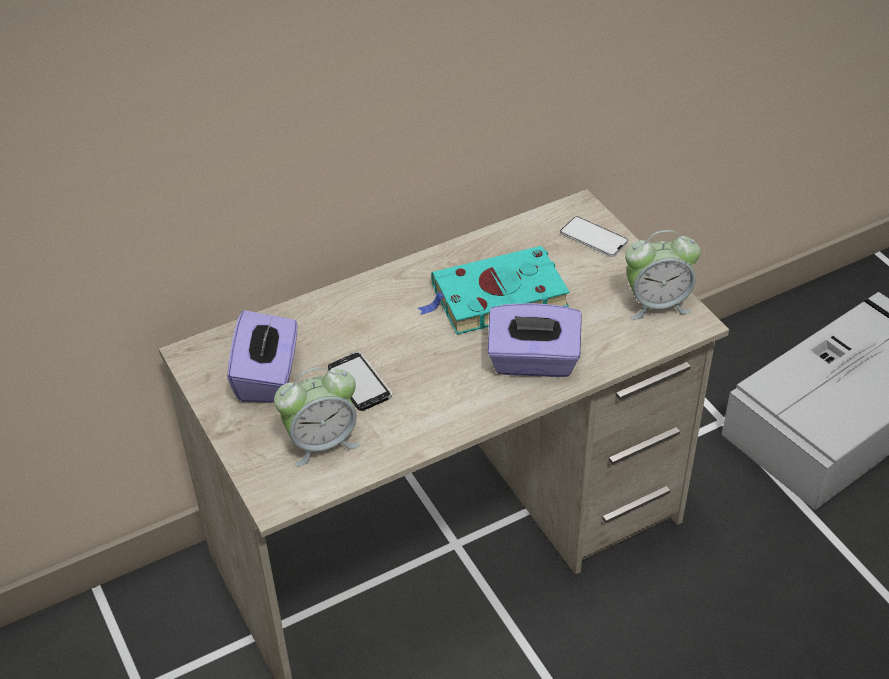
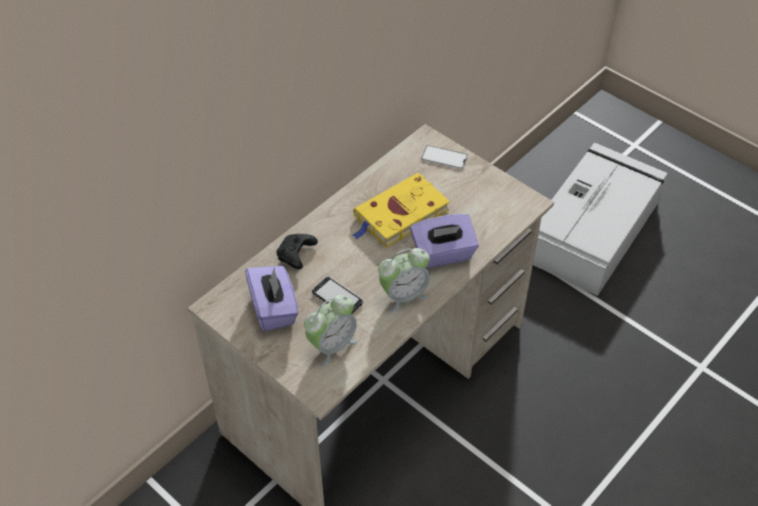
camera: 20 degrees left, 5 degrees up
(330, 316) = (296, 255): none -> black game controller
(495, 297) = (399, 215): turquoise book -> yellow book
(657, 304) = (503, 195): alarm clock -> alarm clock (403, 295)

